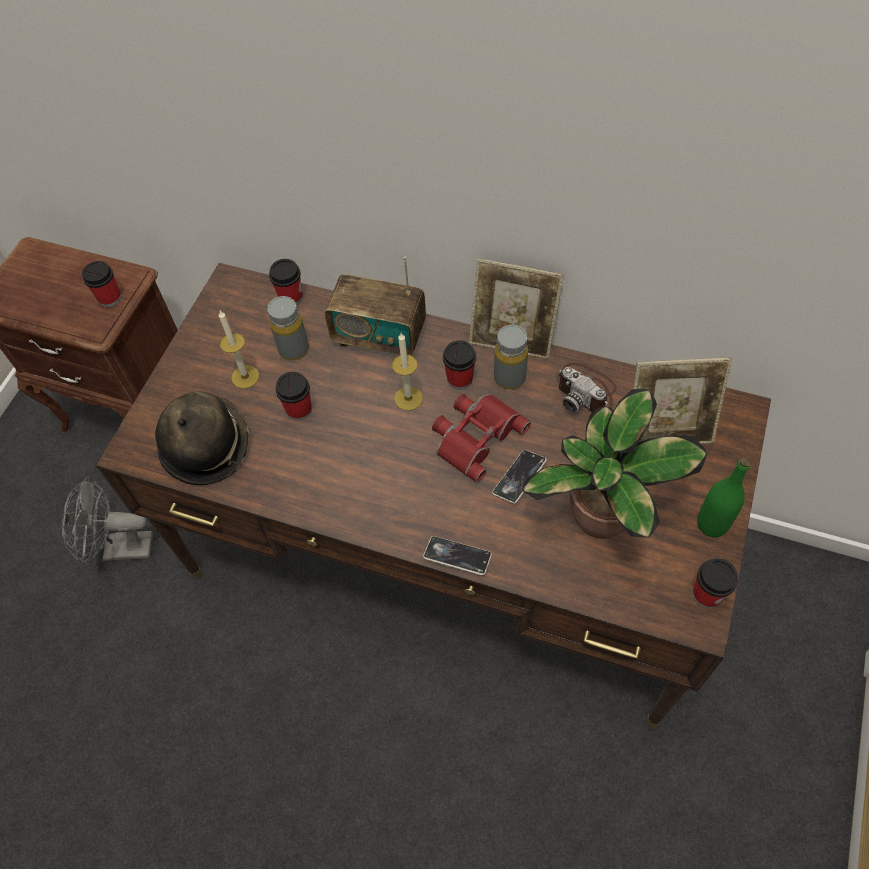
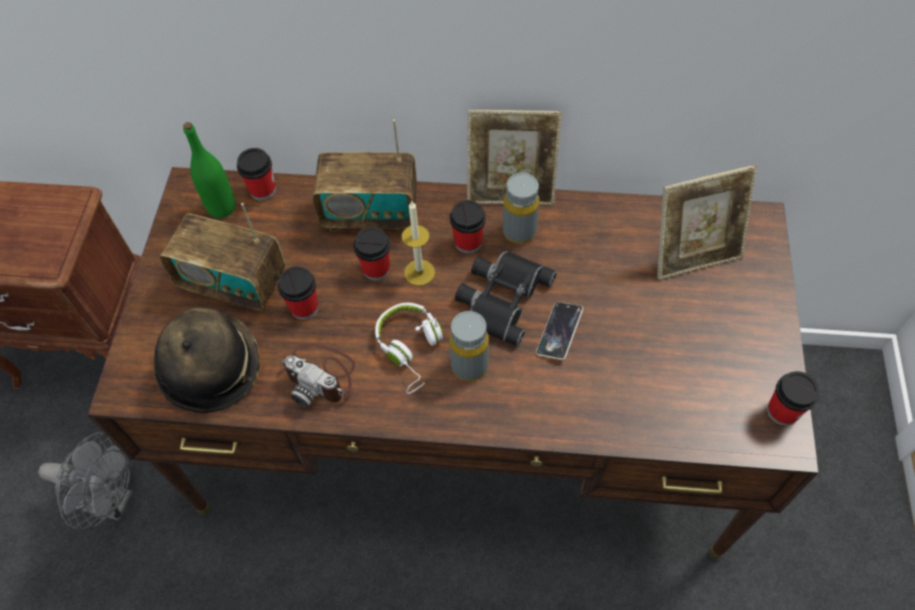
camera: 15 degrees left, 0 degrees up
(110, 298) = (54, 228): cup -> cup (376, 269)
(120, 549) = (112, 501): grey fan -> grey fan turned 150 degrees counterclockwise
(245, 376) = (234, 283): candle -> radio
(293, 349) = (280, 244): grey bottle -> grey bottle (469, 365)
(382, 466) = (411, 349): none -> white headphones
(457, 557) = (519, 429): phone -> none
(475, 435) = (501, 297): red binoculars -> black binoculars
(586, 391) = (601, 229): camera -> camera (321, 375)
(600, 519) = (653, 358): potted plant -> none
(712, 524) = (765, 339): green bottle -> green bottle (221, 207)

